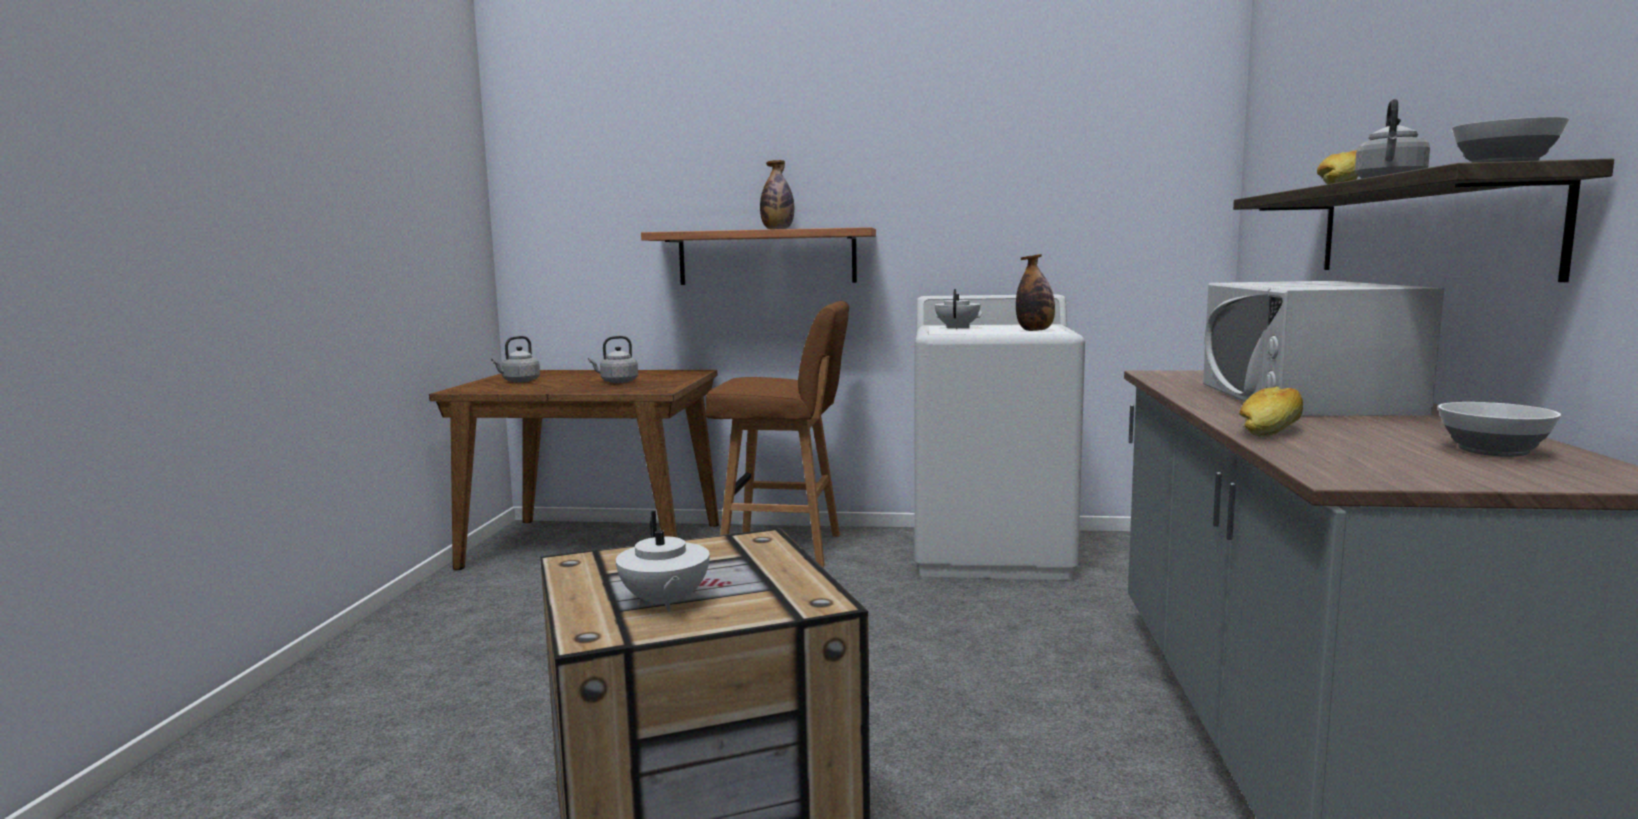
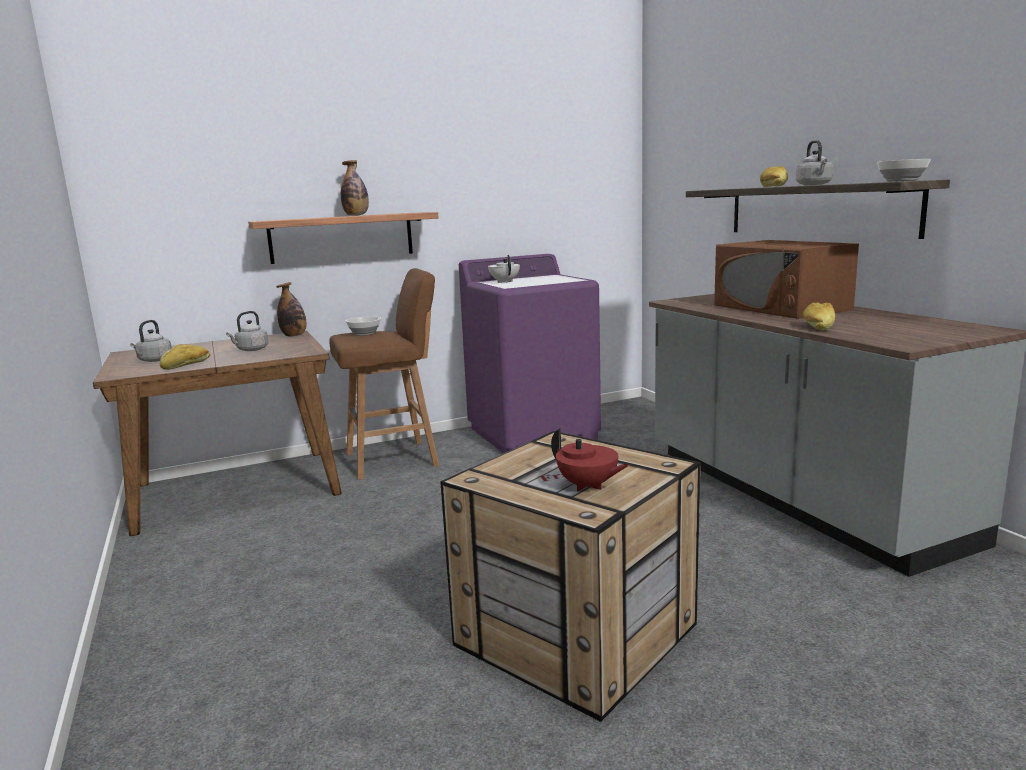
camera: 30 degrees left, 5 degrees up
(530, 389) = (186, 365): none -> bread
(664, 603) = (588, 486): white teapot -> red teapot
(992, 553) = (533, 433): white washing machine -> purple washing machine
(1035, 330) = (561, 280): bottle -> bottle (294, 335)
(1304, 398) = (780, 307): white microwave -> brown microwave
(1495, 451) = (920, 324): bowl -> bowl (365, 334)

